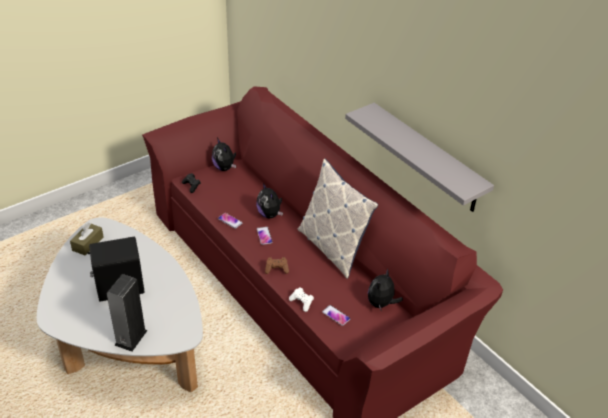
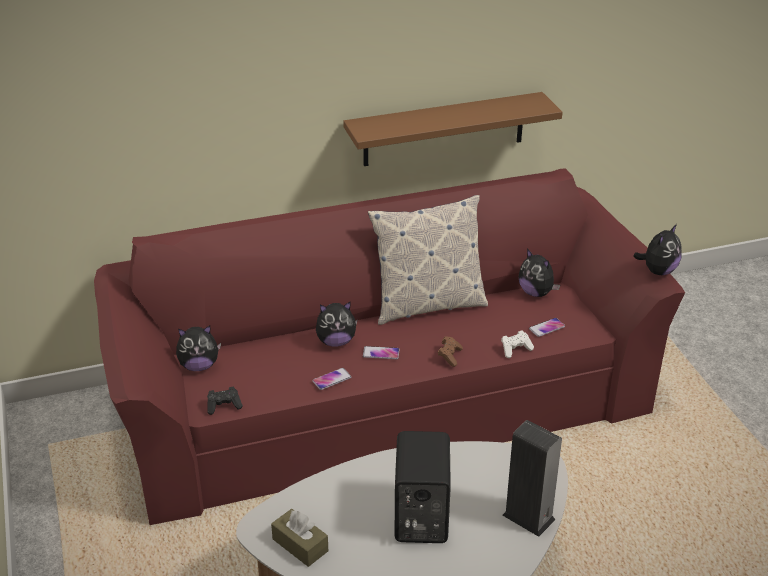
camera: 70 degrees left, 5 degrees down
(390, 348) = (658, 271): none -> plush toy
(427, 158) = (444, 129): grey shelf -> brown shelf

